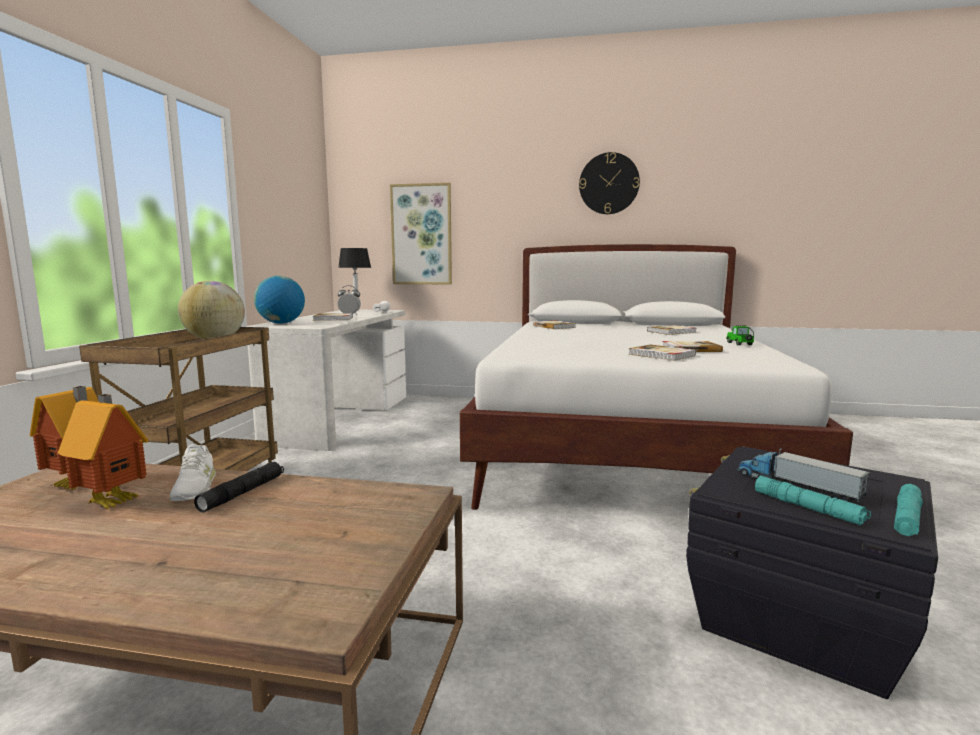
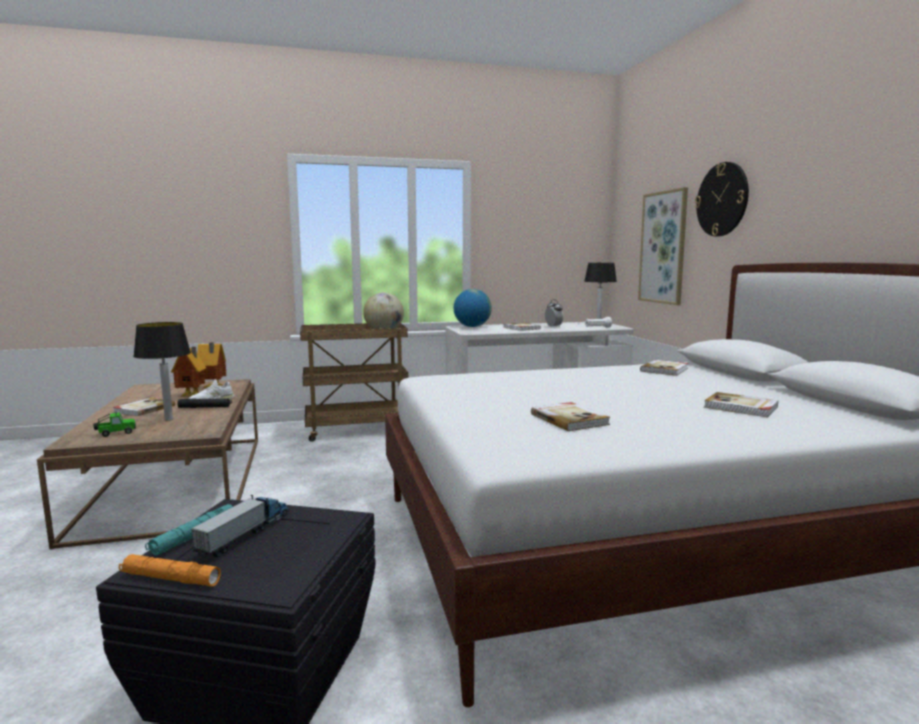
camera: 65 degrees right, 0 degrees up
(281, 521) = (168, 419): none -> table lamp
(609, 183) = (852, 165): wall clock -> wall clock (722, 199)
(661, 355) = (495, 411): book -> book (144, 409)
(740, 344) = (671, 438): toy car -> toy car (115, 433)
(907, 518) = (170, 578): turquoise flashlight -> orange flashlight

